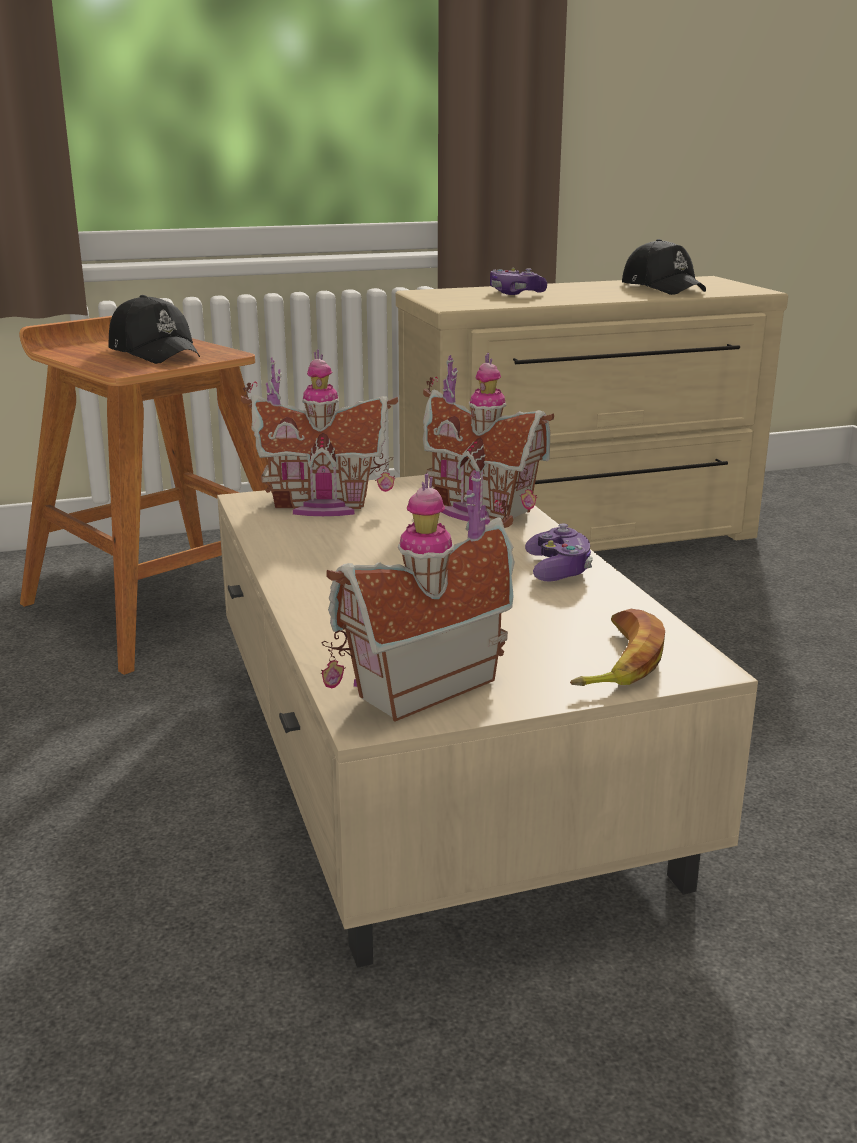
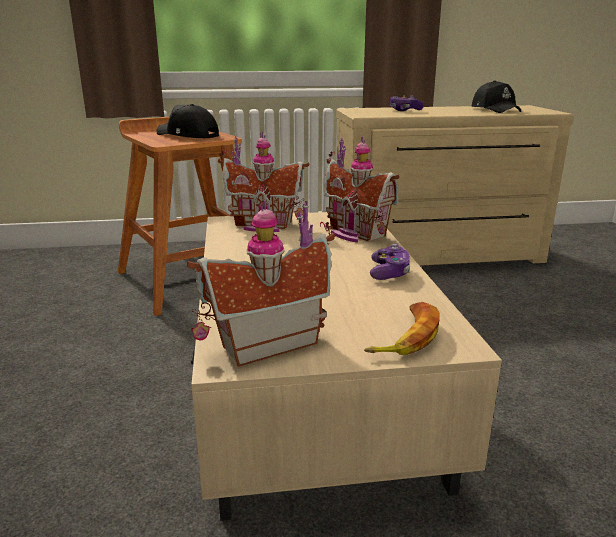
camera: 10 degrees right, 0 degrees up
(155, 352) = (187, 136): black cap -> black cap turned 150 degrees clockwise

